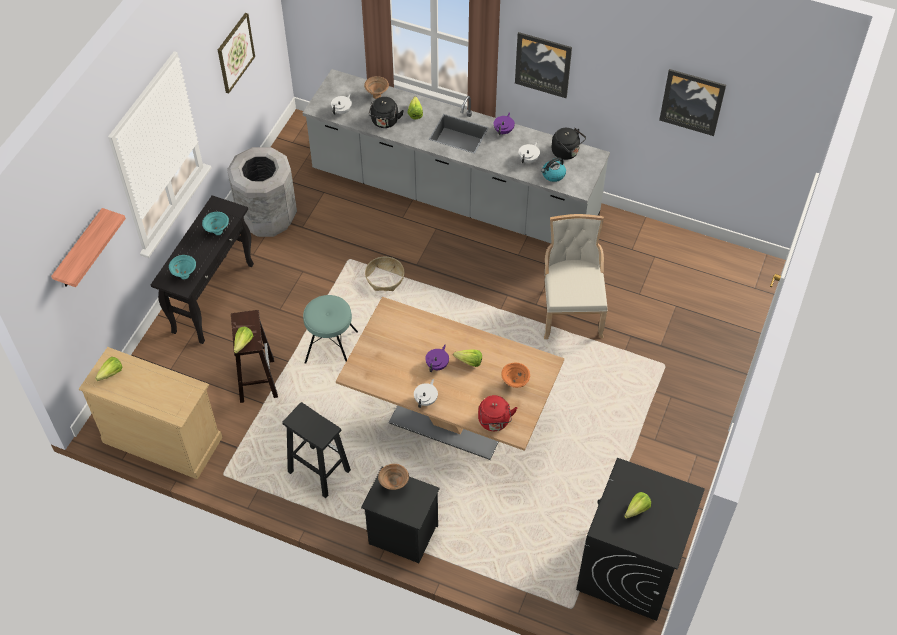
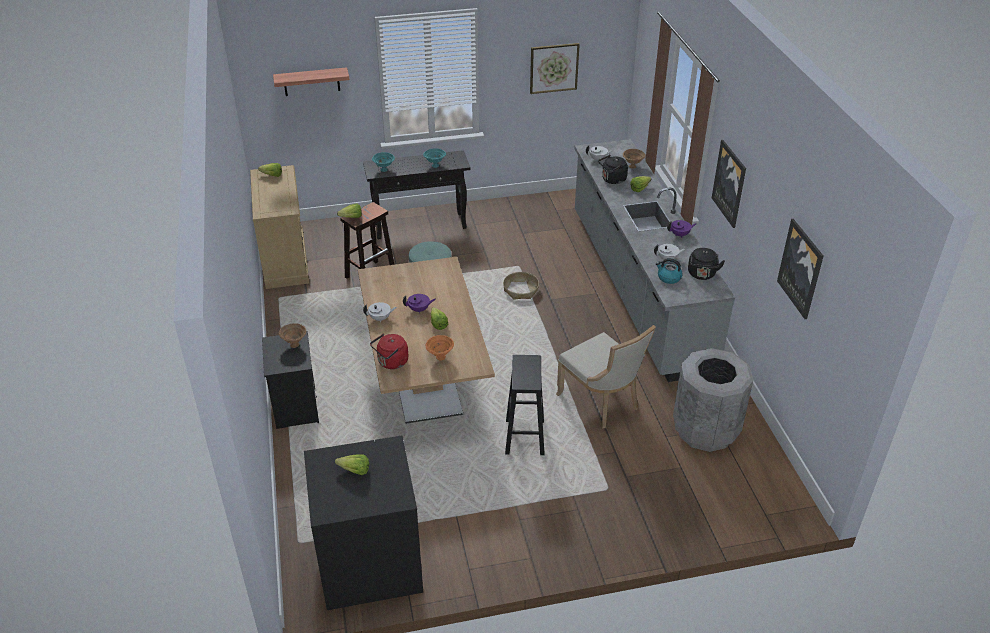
camera: 55 degrees right, 15 degrees down
(267, 217) = (513, 215): grey trash can -> grey trash can (705, 430)
(318, 471) = (318, 339): black stool -> black stool (524, 436)
(571, 310) = (601, 402): beige chair -> beige chair turned 90 degrees clockwise

